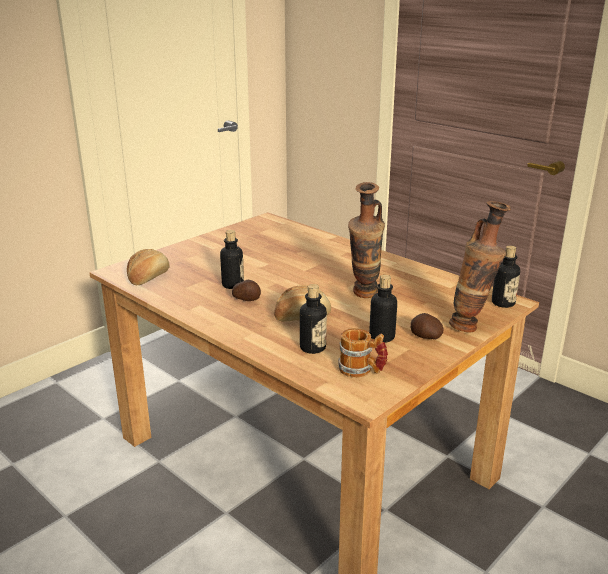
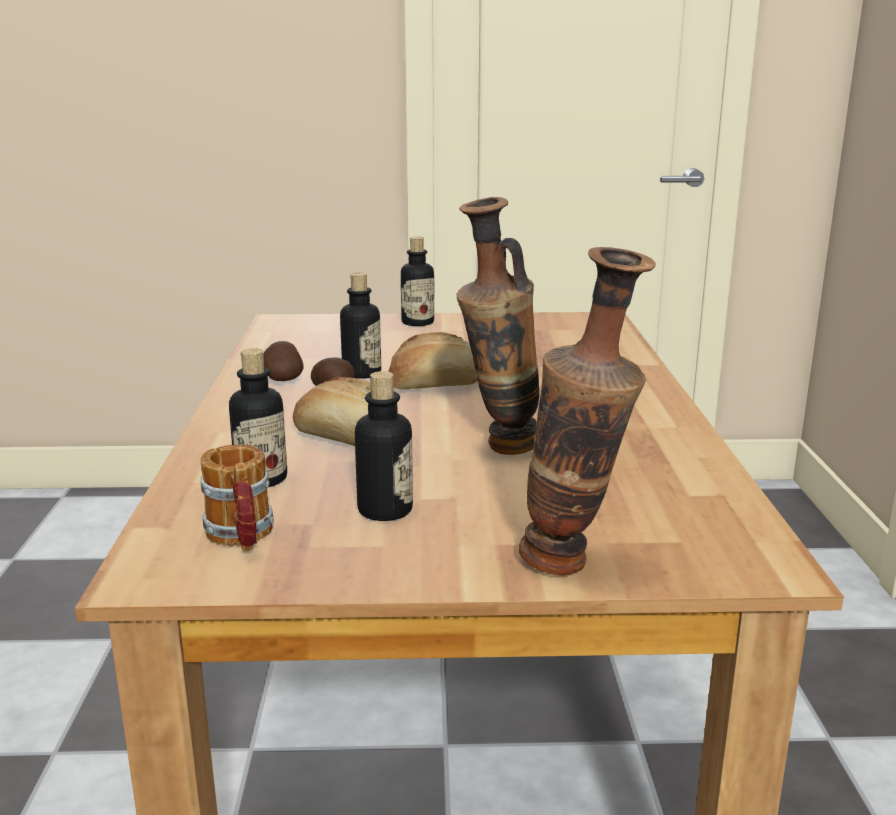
camera: 45 degrees right, 5 degrees down
(148, 278) = (293, 336): bread -> bread (434, 385)
(425, 337) = (450, 543): potato -> potato (282, 380)
(503, 303) = (743, 561): bottle -> bottle (417, 322)

